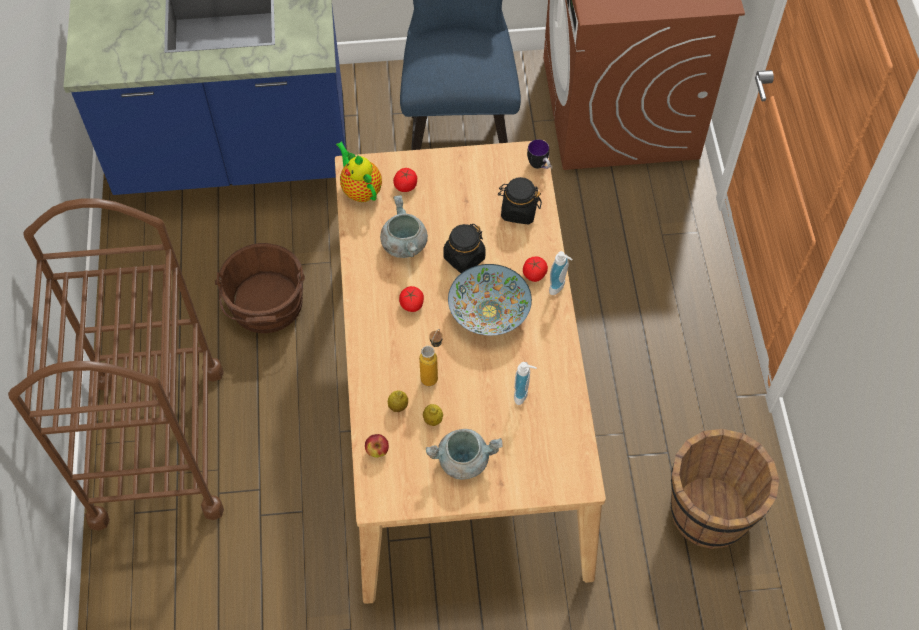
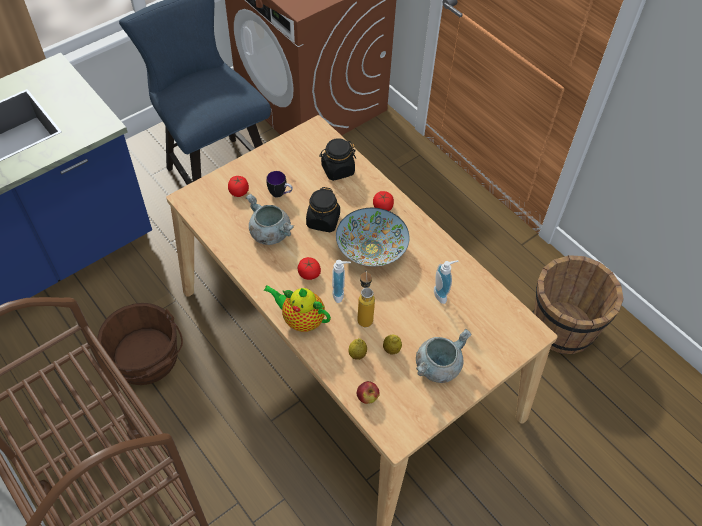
camera: 35 degrees left, 5 degrees down
(360, 189) = (205, 211): teapot -> teapot (301, 319)
(539, 166) = (328, 133): mug -> mug (280, 194)
(559, 287) = (407, 207): soap dispenser -> soap dispenser (340, 293)

